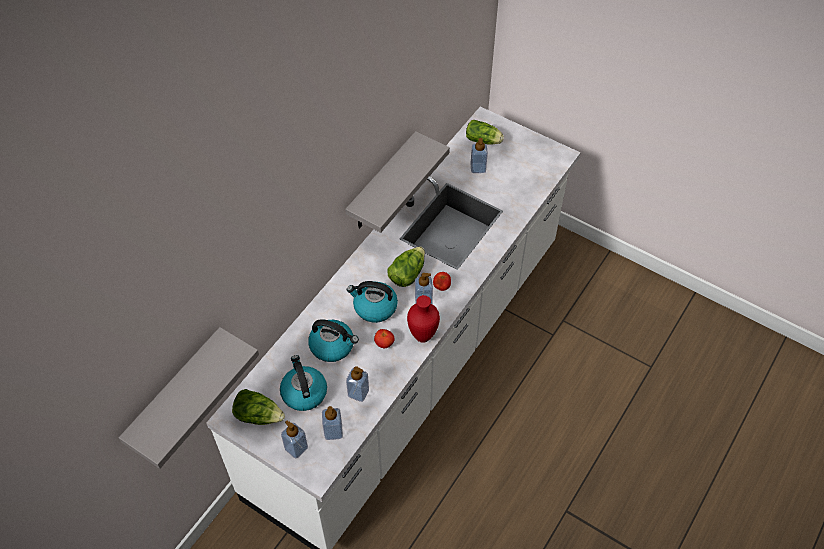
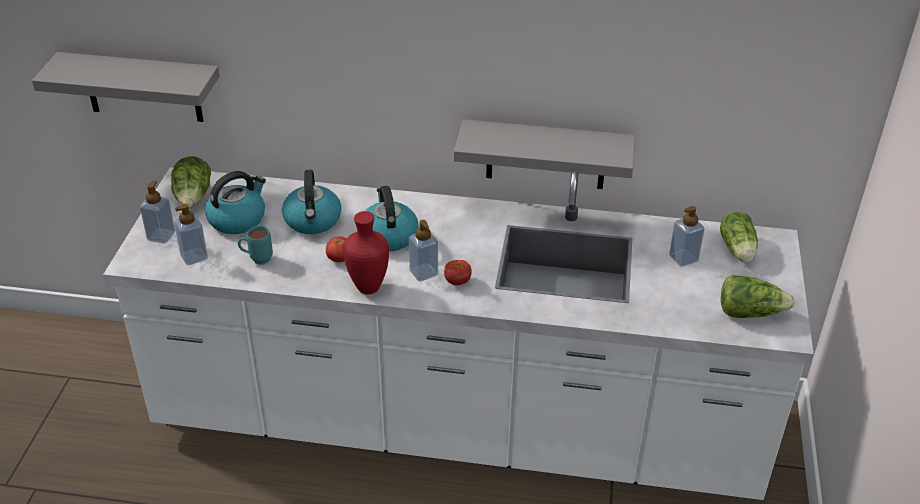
camera: 65 degrees right, 15 degrees down
(358, 393) = (257, 259): soap dispenser -> turquoise mug
(407, 273) = (457, 247): lettuce -> lettuce (749, 312)

